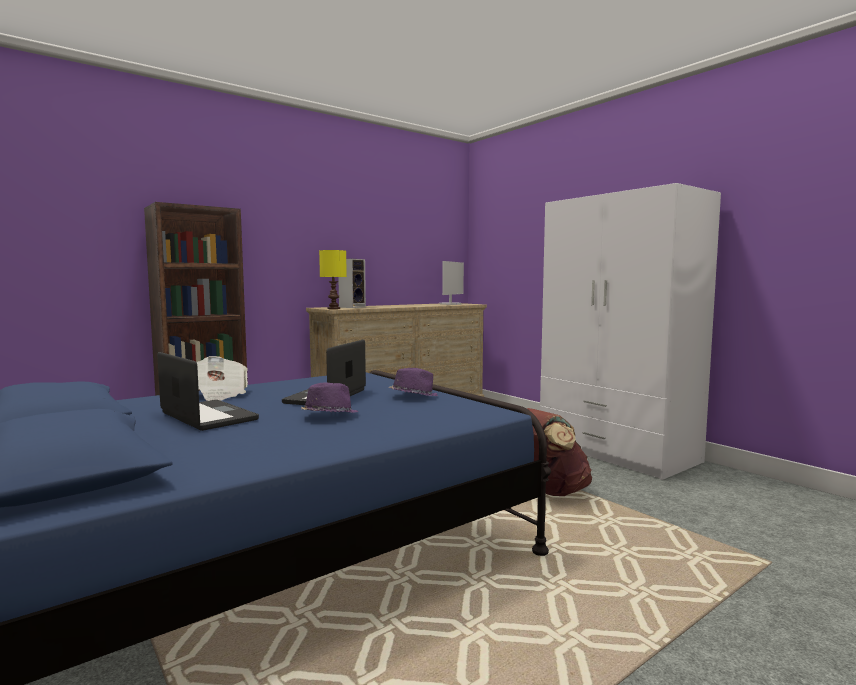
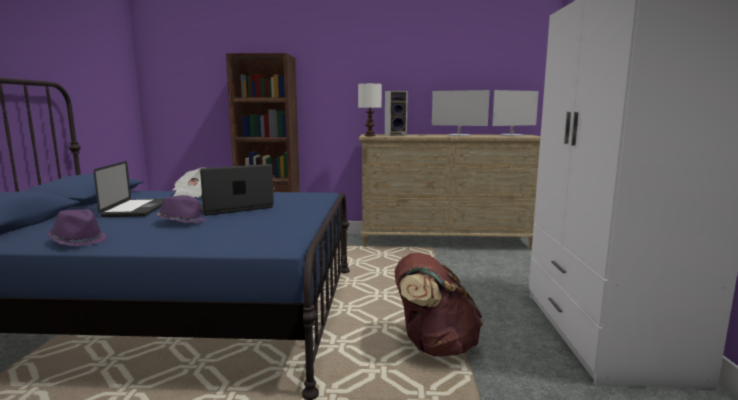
camera: 40 degrees right, 5 degrees up
(334, 308) = (370, 136): yellow table lamp -> white table lamp
(411, 305) = (459, 135): none -> monitor
(413, 396) = (281, 219): purple hat -> purple hat (79, 241)

